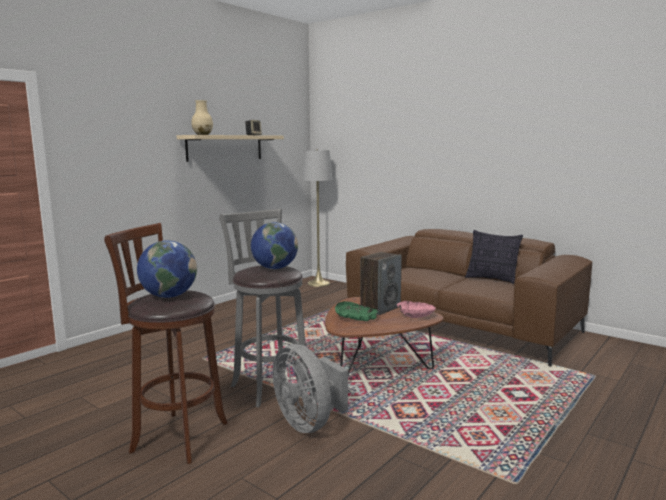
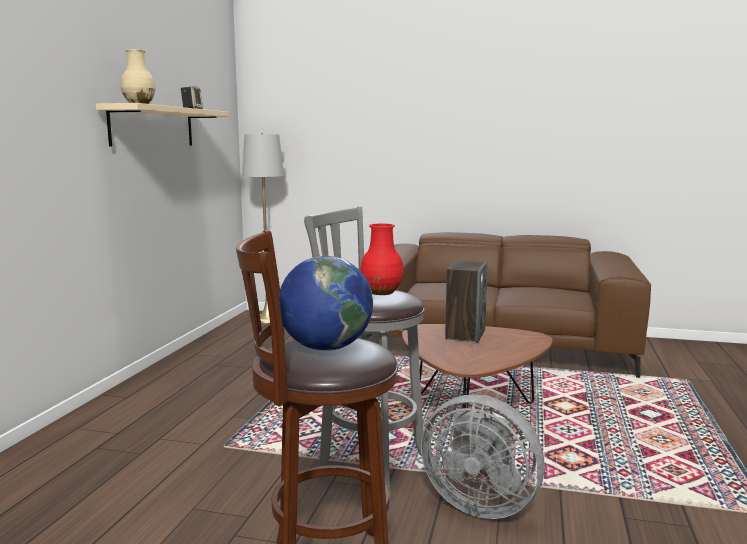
camera: 25 degrees left, 0 degrees up
(275, 268) = (381, 292): globe -> red vase
(355, 318) = (457, 351): green bowl -> none
(415, 315) = (517, 337): pink bowl -> none
(492, 279) = (534, 287): pillow -> none

